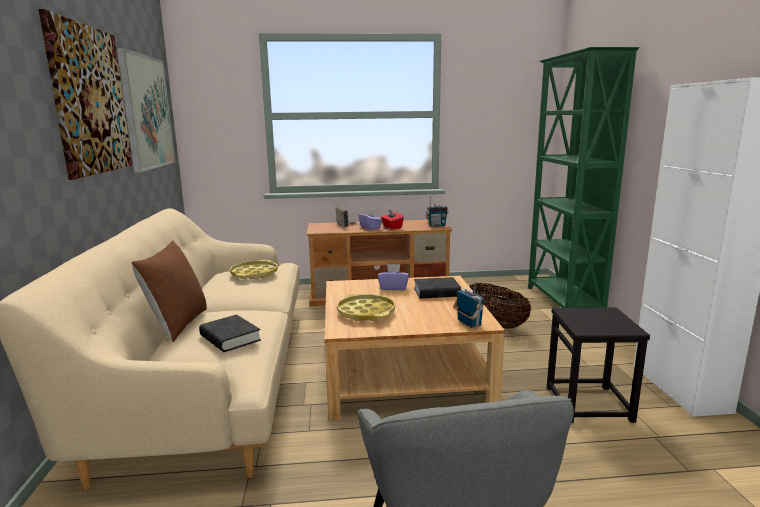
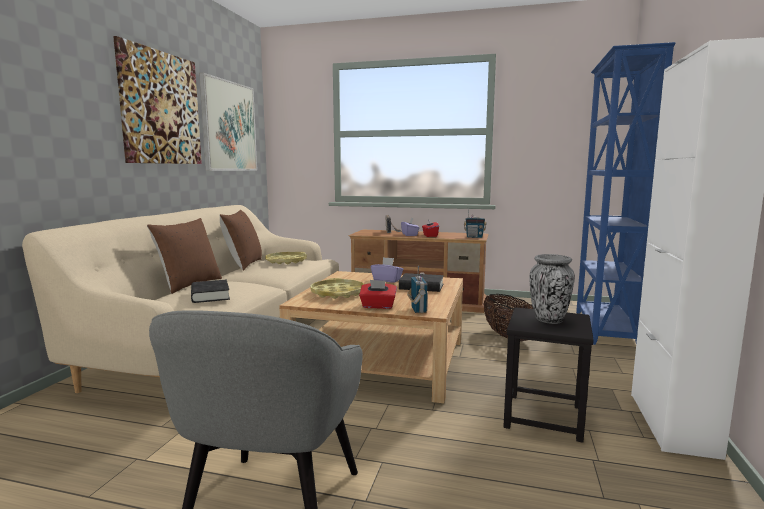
camera: 20 degrees right, 5 degrees down
(206, 284) = (243, 264): none -> brown pillow
(426, 324) = (378, 306): none -> red tissue box
(562, 302) = (604, 328): green bookcase -> blue bookcase
(595, 319) = (549, 320): none -> vase

